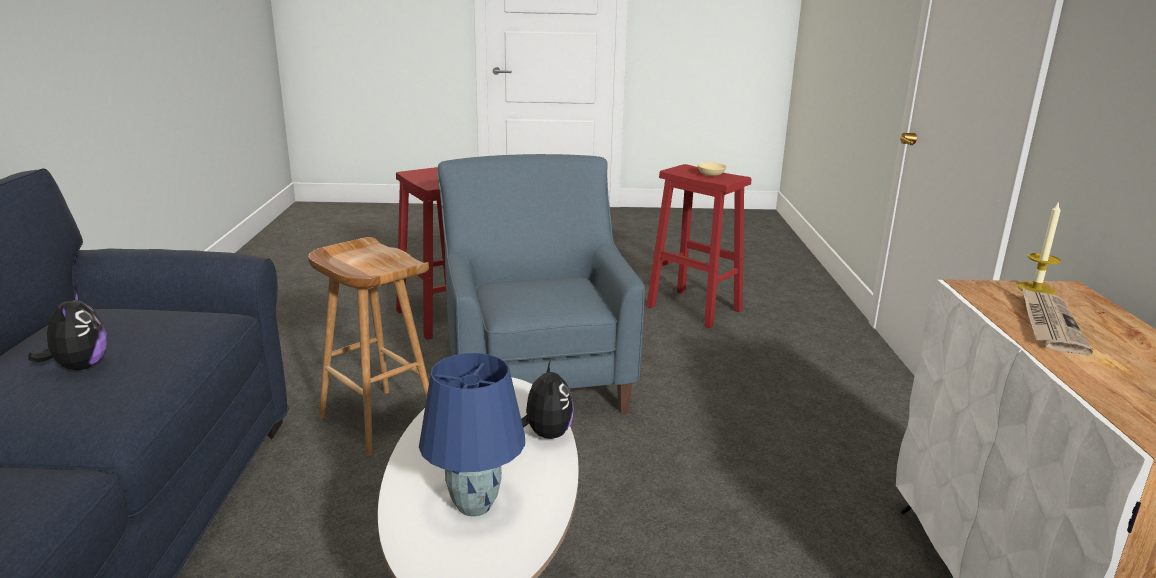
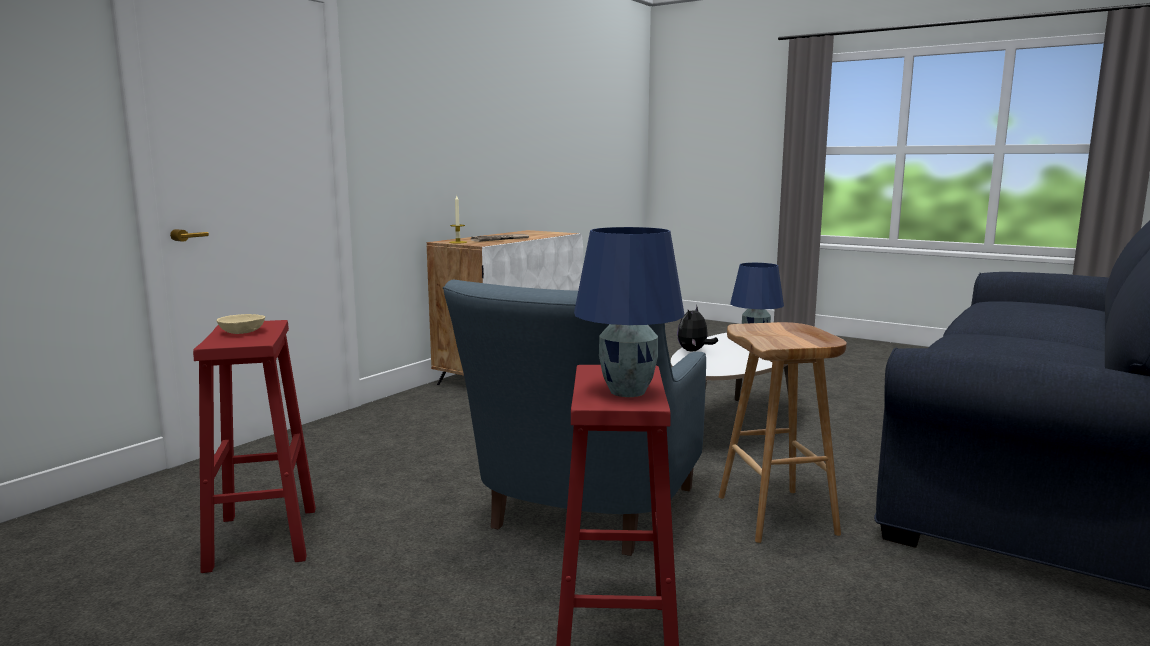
camera: 145 degrees left, 10 degrees down
(79, 367) = (1013, 344): plush toy -> none
(424, 176) = (628, 391): none -> blue table lamp

